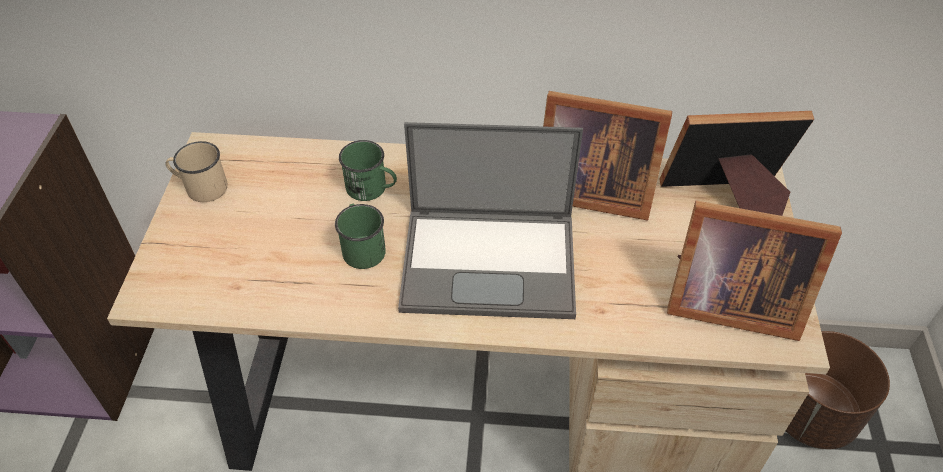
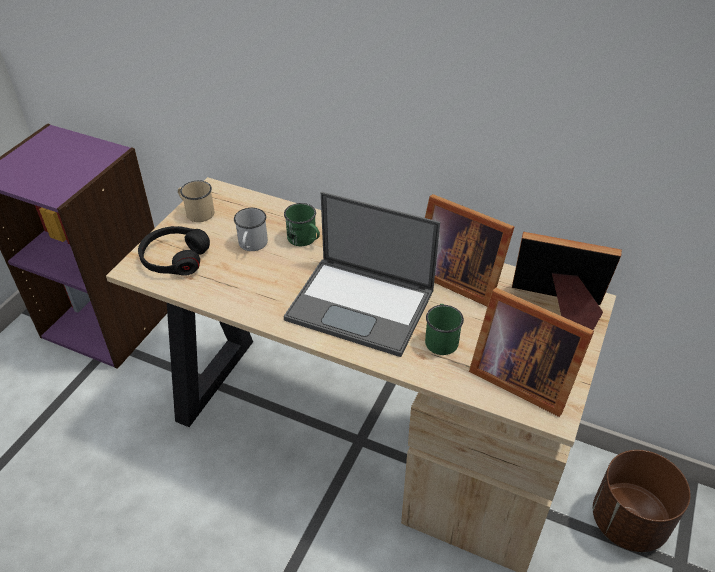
camera: 20 degrees right, 5 degrees down
(200, 264) = (174, 258): none -> black headphones
(302, 216) = (251, 245): none -> white mug
(362, 247) = (280, 274): green mug -> green mug (441, 338)

